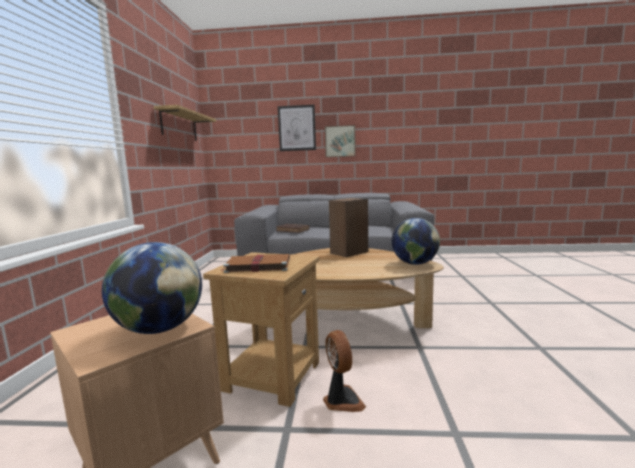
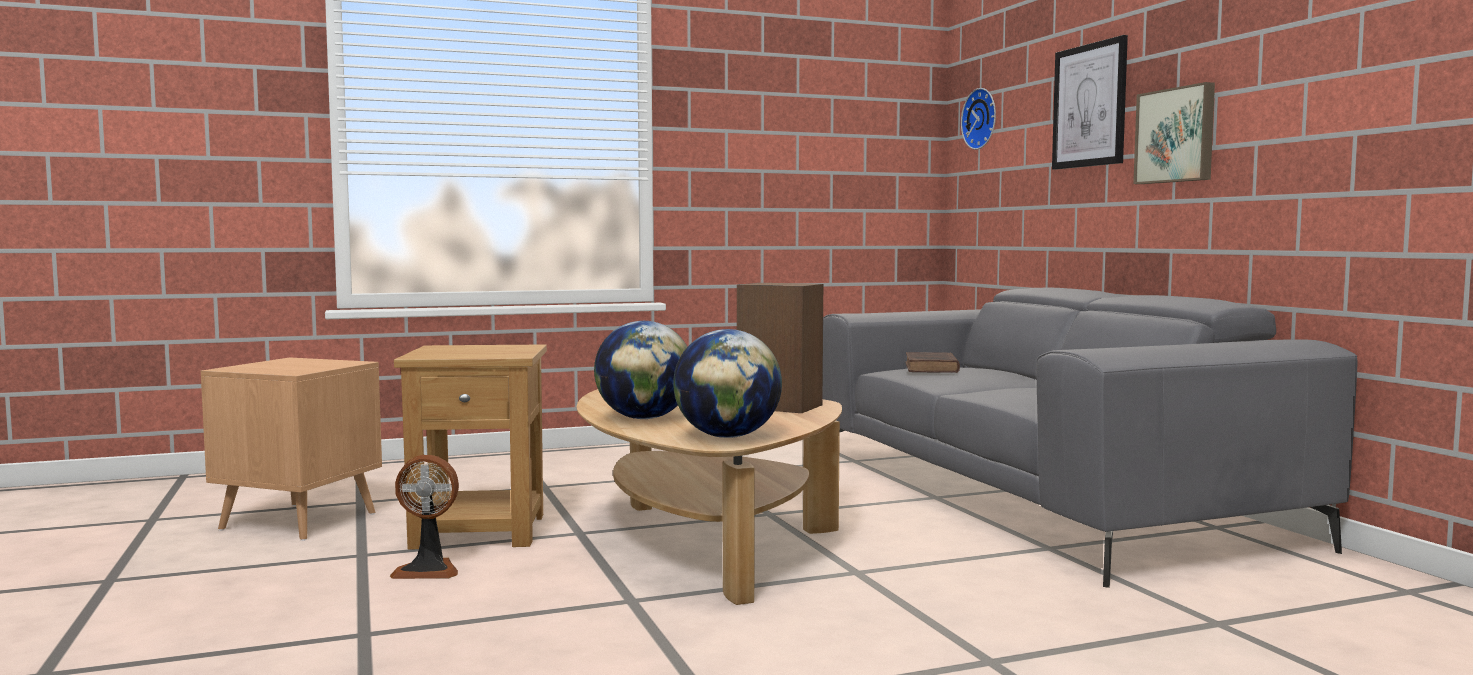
camera: 65 degrees right, 5 degrees down
(160, 329) = (289, 369): globe -> globe (644, 418)
(179, 126) = (841, 125): shelf -> none
(230, 128) = (982, 119): none -> wall clock
(257, 266) = (462, 350): brown book -> none
(341, 401) = (428, 570): fan -> fan turned 45 degrees clockwise

